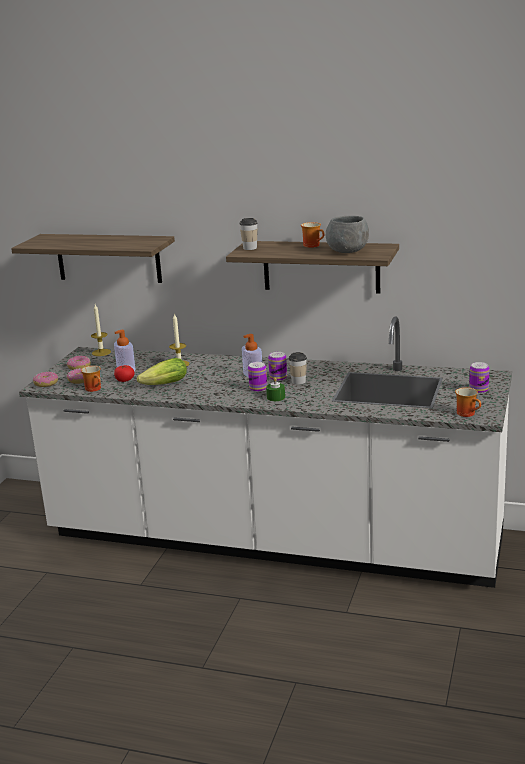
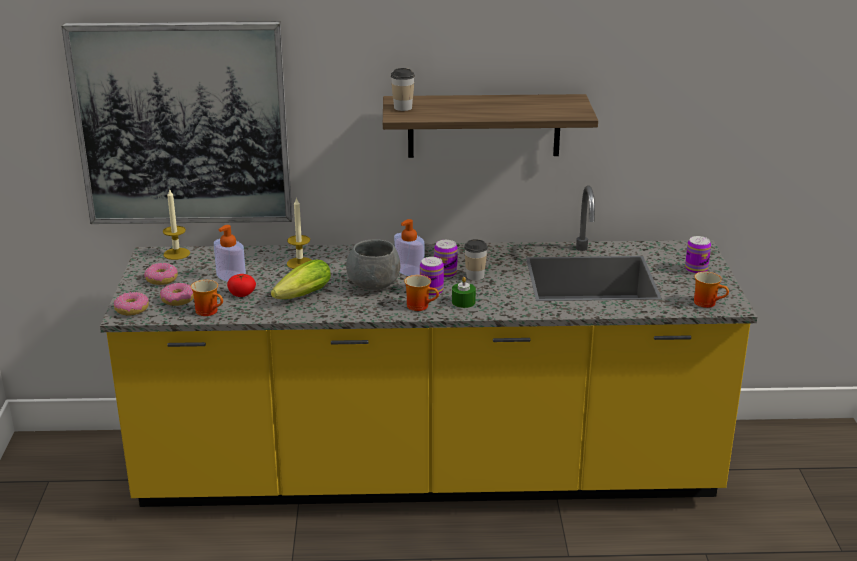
camera: 20 degrees left, 5 degrees up
(108, 258) = (183, 124): shelf -> picture
(272, 540) = (428, 473): white counter -> yellow counter
(313, 245) = (483, 100): mug -> mug (420, 306)
(347, 251) = (535, 108): grey bowl -> grey bowl (374, 285)

